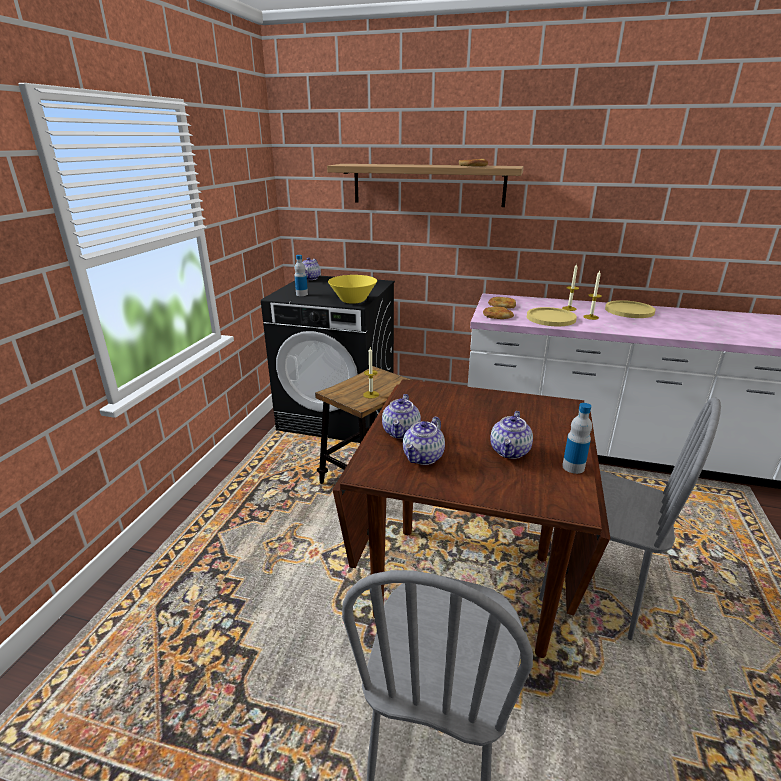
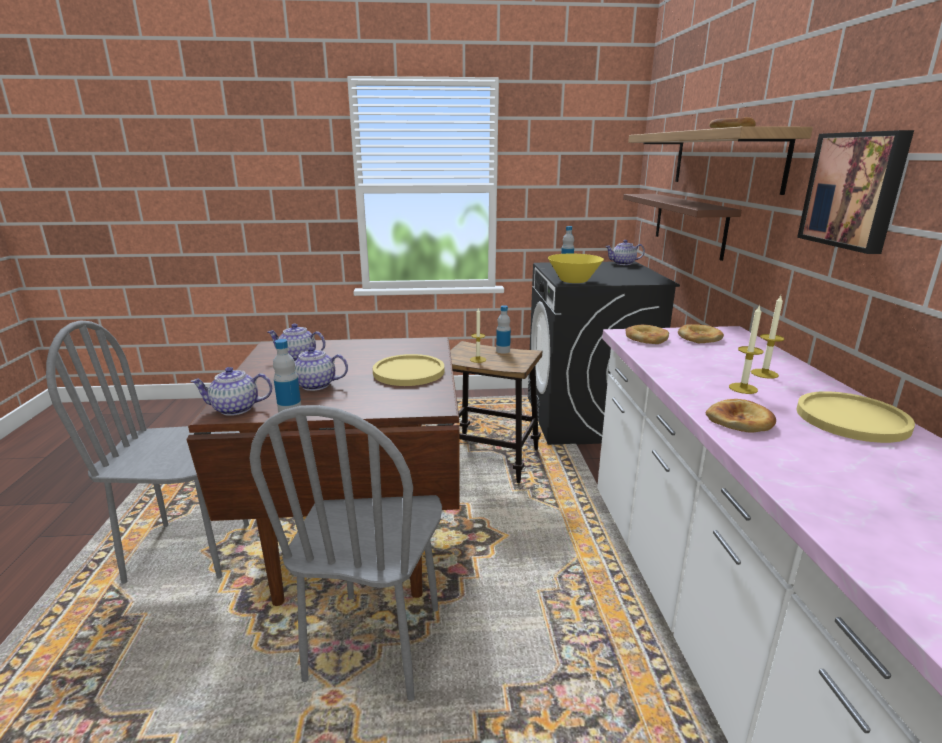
camera: 70 degrees right, 5 degrees down
(357, 381) = (503, 351): none -> bottle
(387, 234) = (689, 224): none -> brown shelf
(401, 432) = (337, 348): teapot -> teapot (235, 409)
(551, 318) = (687, 364): yellow plate -> yellow plate (408, 372)
(566, 202) = (854, 190): none -> picture
(635, 327) = (740, 421): none -> bread

